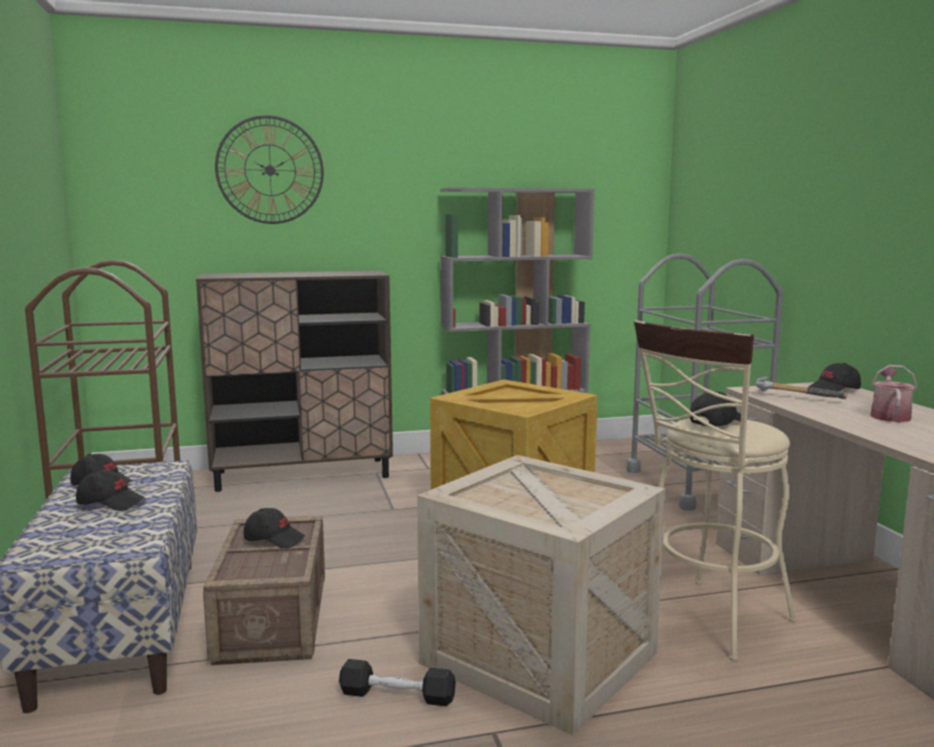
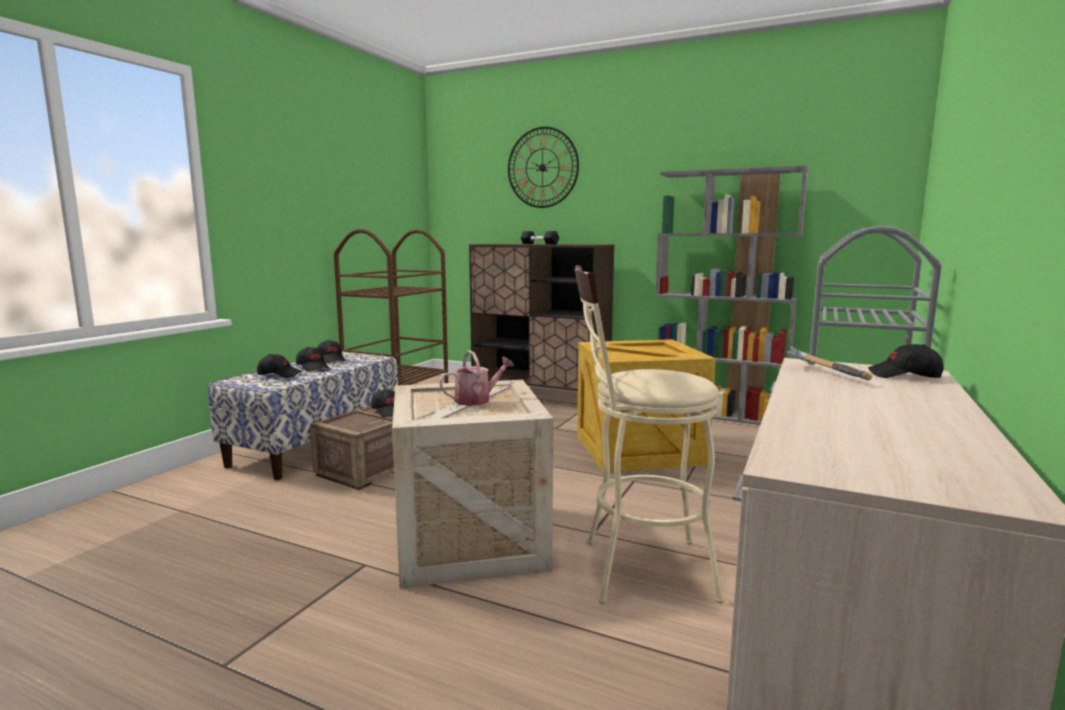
camera: 40 degrees right, 0 degrees up
(397, 695) = (359, 524): black dumbbell -> black dumbbell (539, 244)
(717, 423) = (653, 373): black cap -> black cap (279, 375)
(889, 416) = (880, 402): watering can -> watering can (477, 400)

